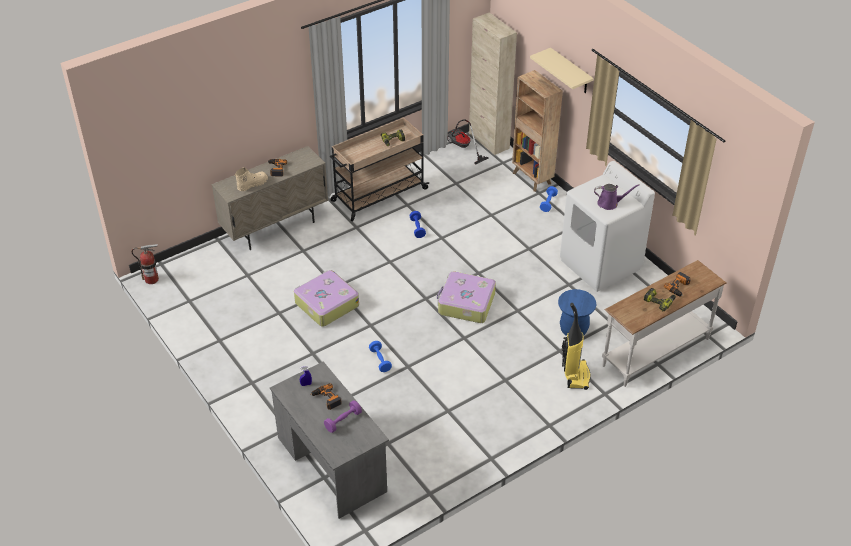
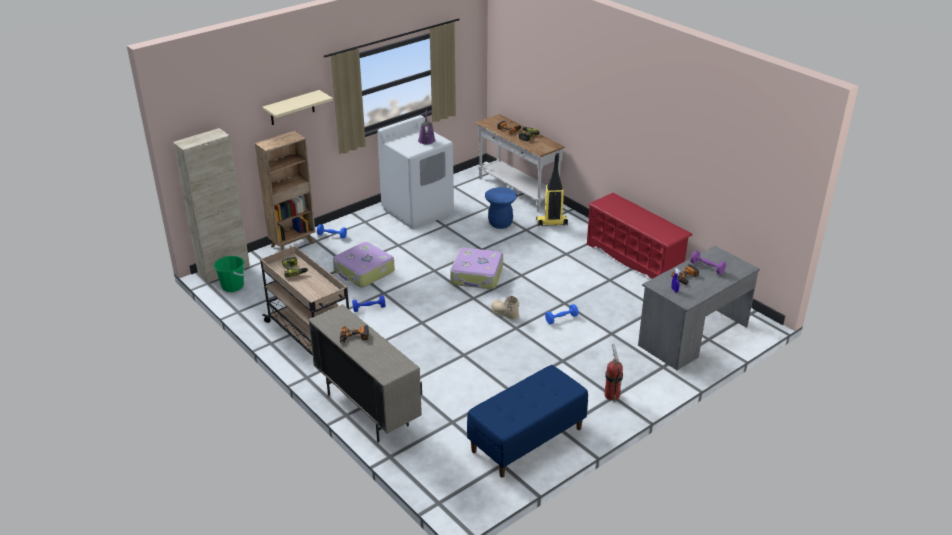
camera: 95 degrees left, 10 degrees down
(151, 279) = (468, 506): fire extinguisher -> fire extinguisher (612, 395)
(212, 318) = (527, 440): none -> blue bench
(252, 184) = (384, 352): beige boot -> beige boot (504, 313)
(326, 304) = (491, 358): suitcase -> suitcase (364, 272)
(462, 148) = (232, 286): vacuum cleaner -> green bucket
(490, 441) = (634, 259): none -> red shoe rack

